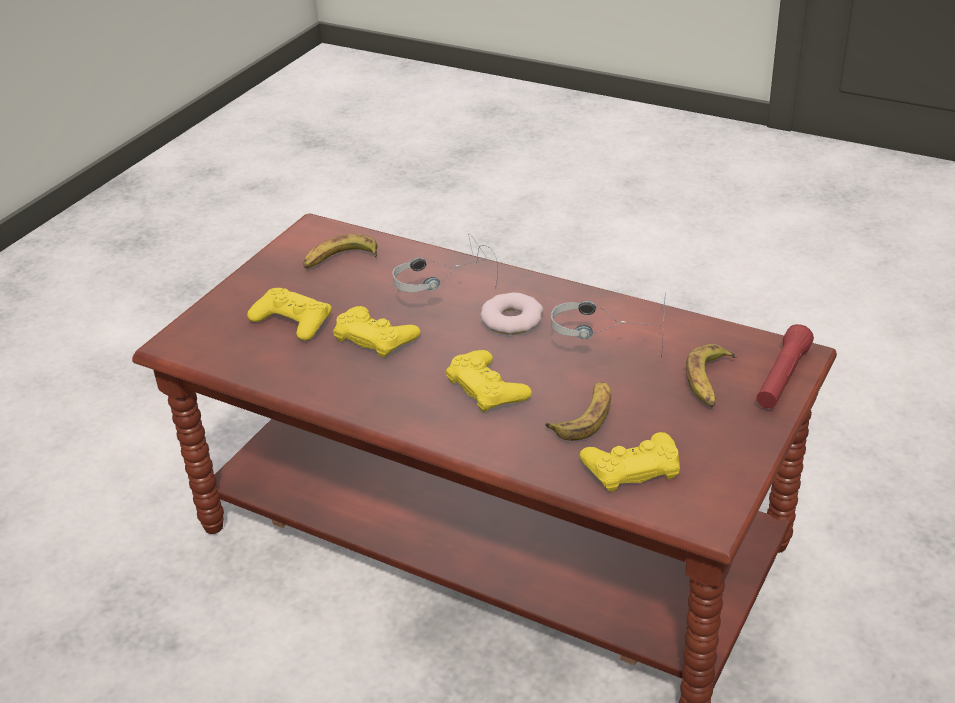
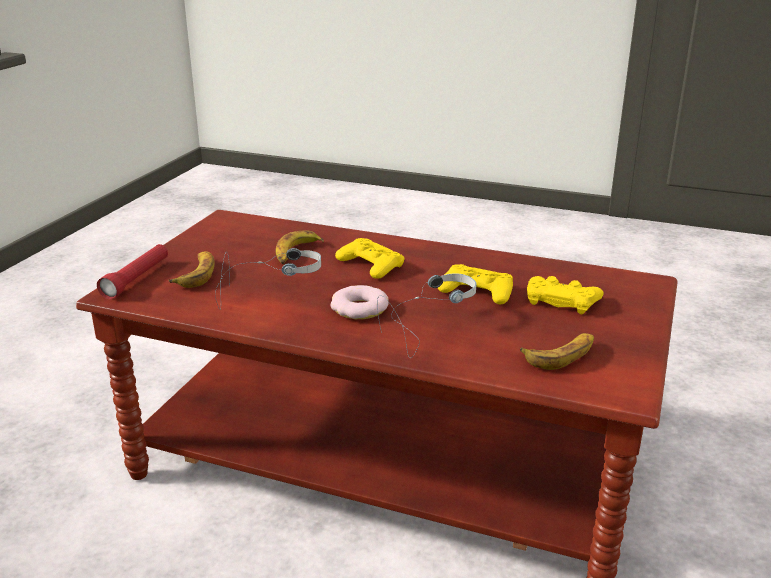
camera: 170 degrees right, 10 degrees down
(632, 467) = (266, 233): yellow game controller -> none

